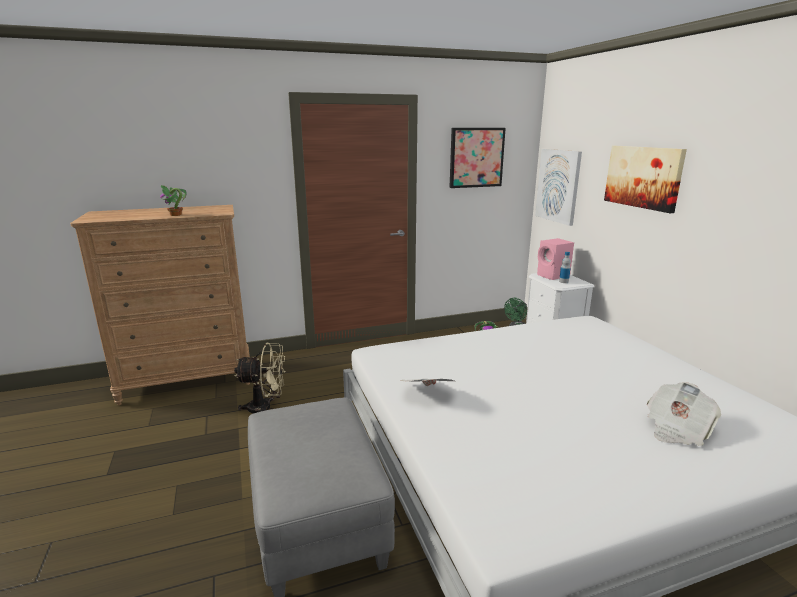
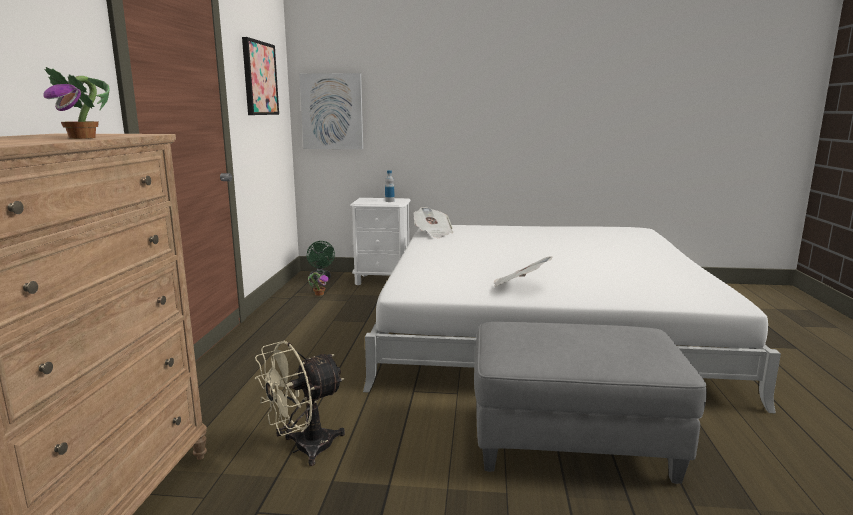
camera: 65 degrees left, 5 degrees down
(266, 409) = (303, 449): beige fan -> beige fan turned 150 degrees counterclockwise
(553, 276) = (371, 200): pink speaker -> none
(643, 177) = (443, 91): picture -> none
(676, 429) = (614, 245): newspaper -> newspaper (433, 233)

